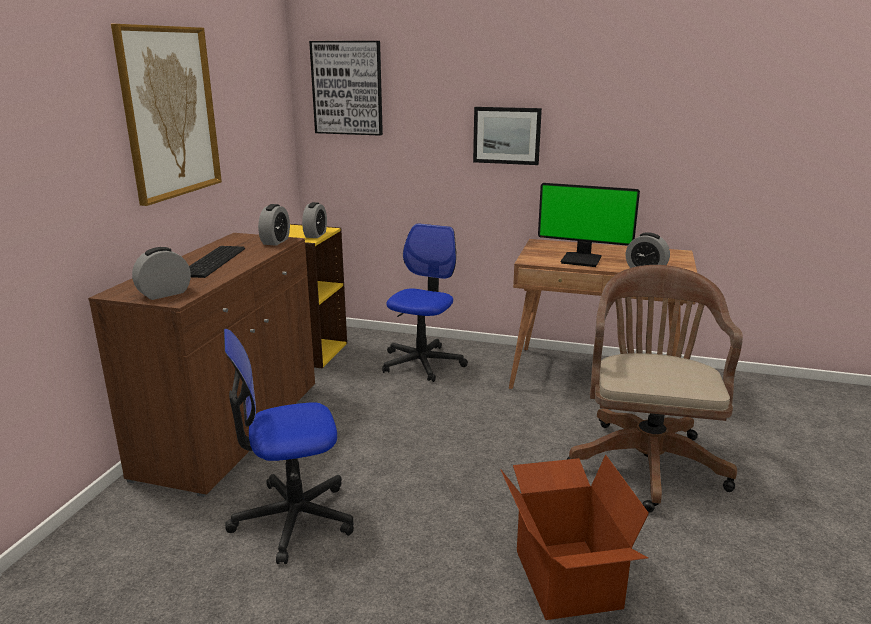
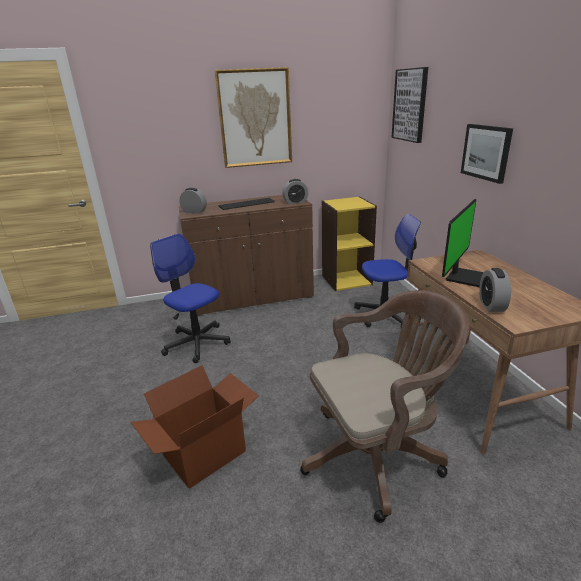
camera: 60 degrees right, 5 degrees up
(315, 235) = (351, 206): alarm clock -> none
(582, 260) = (464, 277): monitor -> monitor turned 135 degrees counterclockwise

